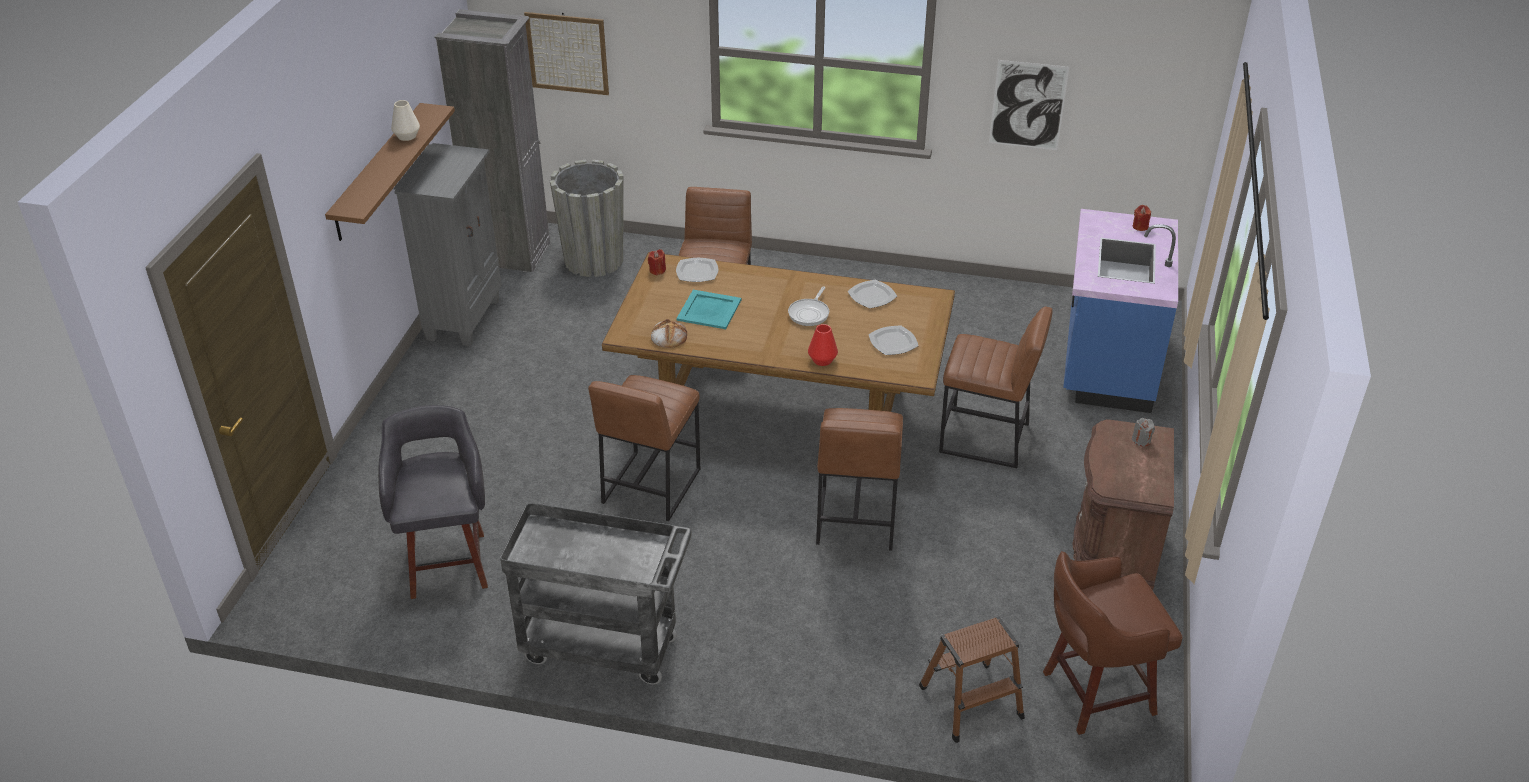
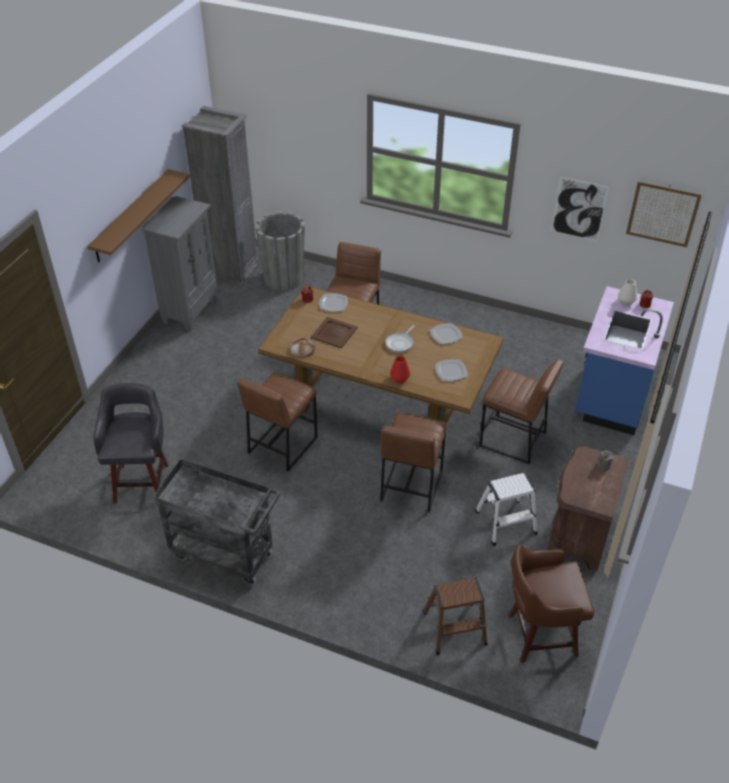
camera: 10 degrees right, 5 degrees up
(407, 136) = (153, 193): white vase -> white vase (626, 301)
(567, 52) = (274, 139): picture -> picture (663, 212)
(708, 310) = (333, 333): turquoise tray -> brown tray
(1004, 549) = (505, 522): none -> white step ladder

